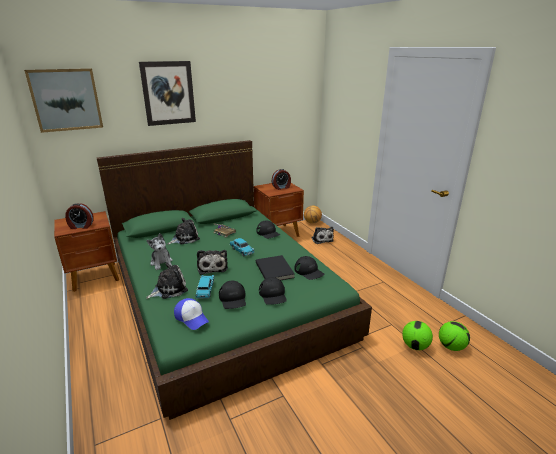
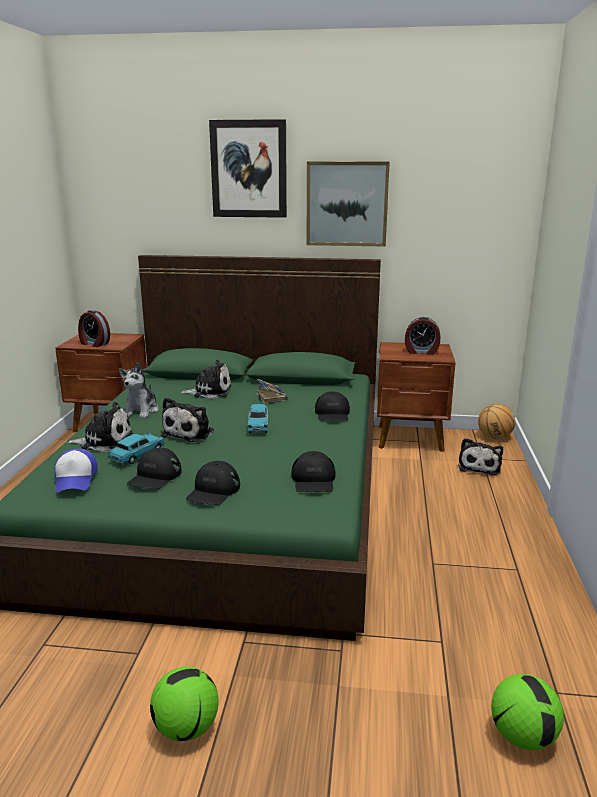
camera: 35 degrees right, 5 degrees down
(66, 100) = (113, 171): picture -> picture (347, 204)
(275, 270) = (266, 462): black book -> none
(415, 346) = (443, 696): football -> football (187, 728)

